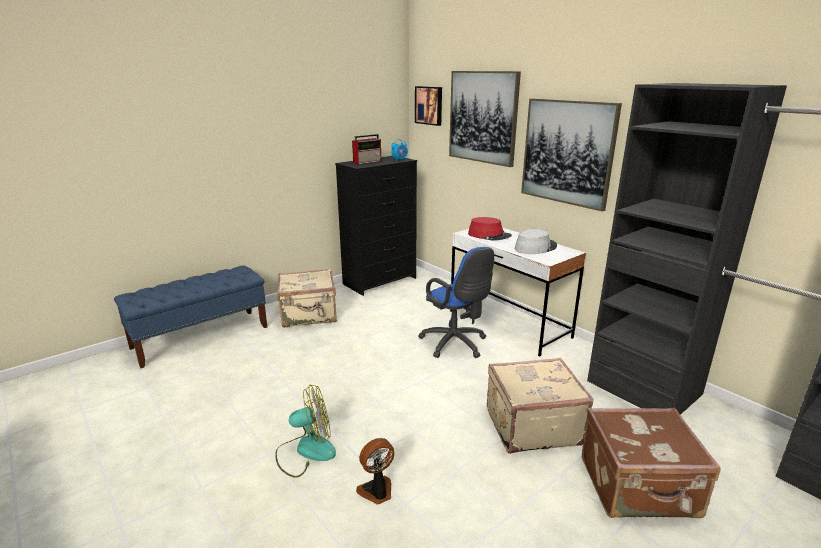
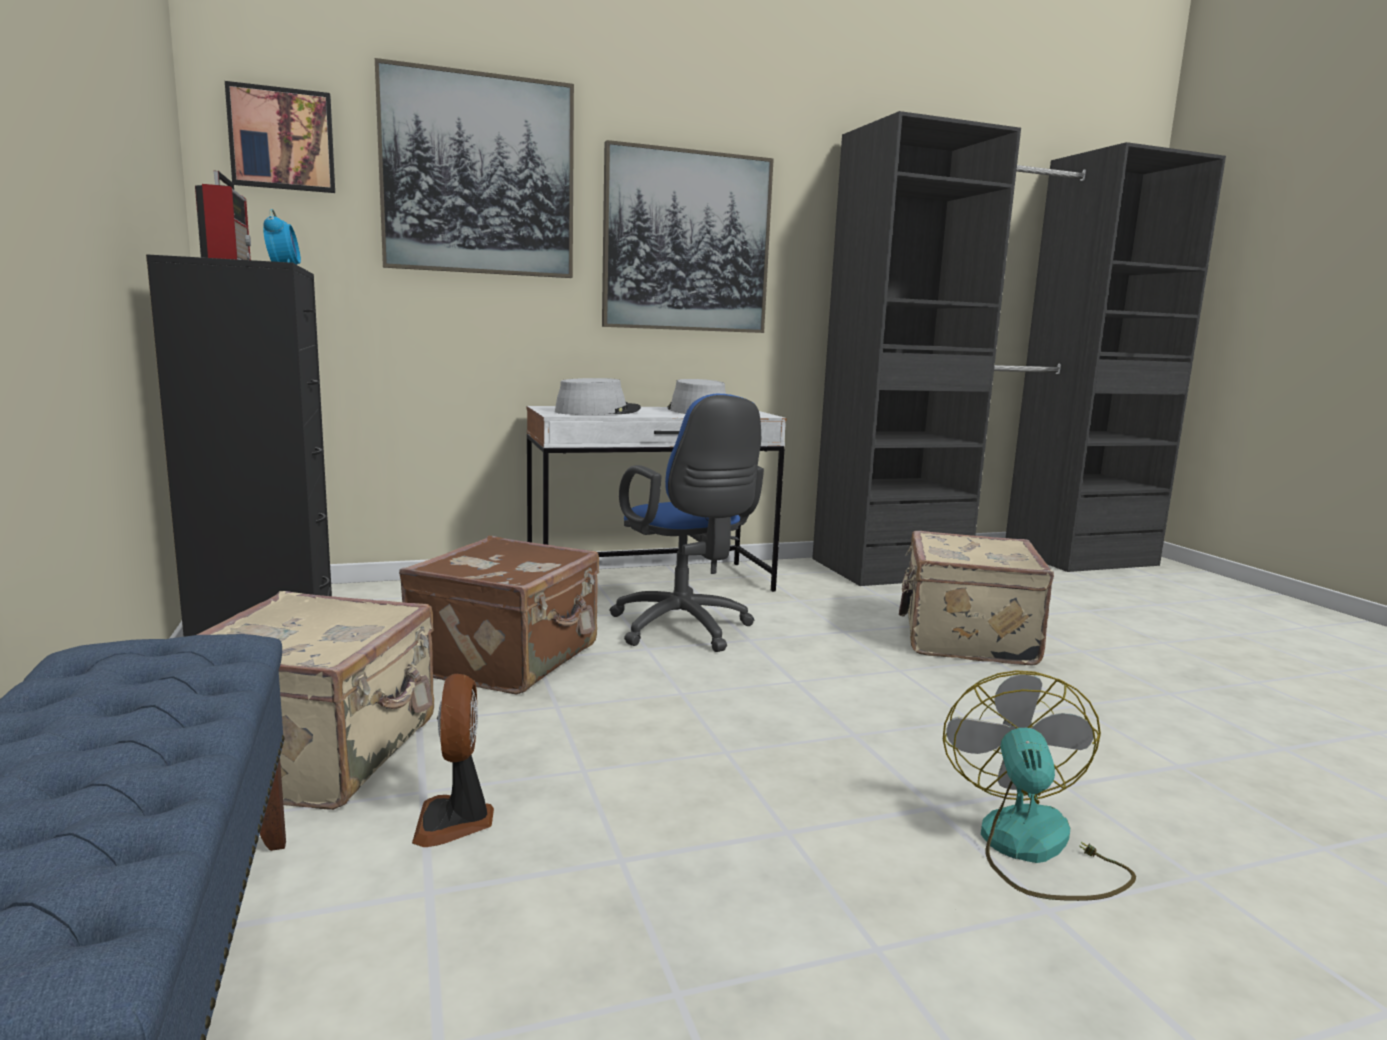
camera: 70 degrees left, 10 degrees down
(377, 492) = (1156, 786): fan -> fan (456, 821)
(456, 344) = (684, 630): blue office chair -> blue office chair turned 75 degrees clockwise
(489, 235) = (597, 411): red hat -> grey hat
(639, 488) = (1099, 622): brown suitcase -> brown suitcase (509, 659)

